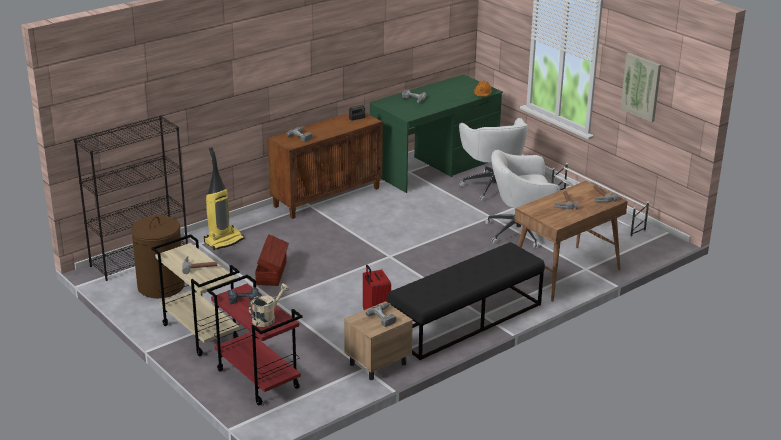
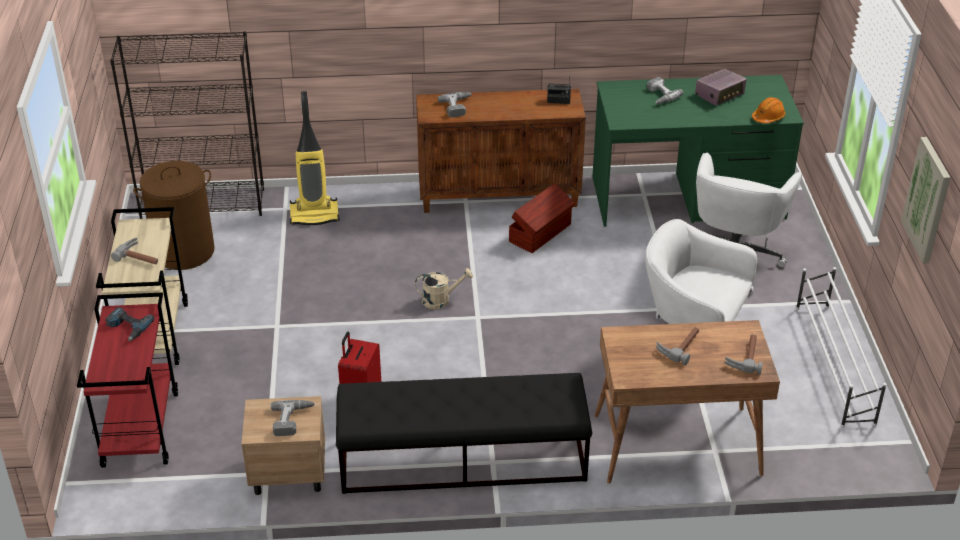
camera: 35 degrees right, 10 degrees up
(267, 318) = (120, 366): beige watering can -> beige watering can (441, 300)
(272, 272) = (317, 283): brown storage box -> brown storage box (541, 233)
(444, 91) = (719, 95): none -> radio

